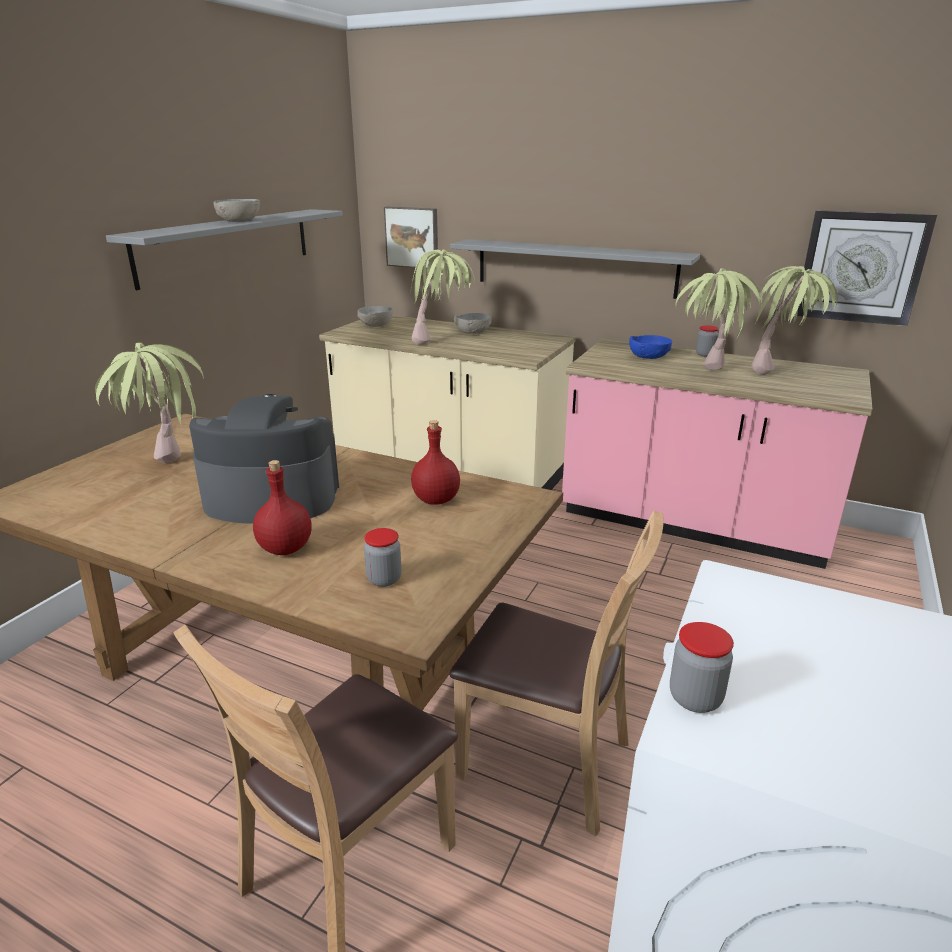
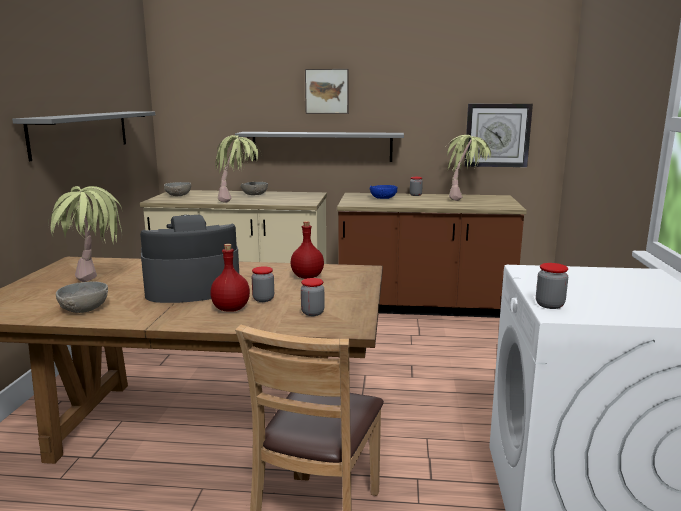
camera: 20 degrees left, 10 degrees down
(238, 221) = (94, 114): grey bowl -> grey bowl (83, 309)
(342, 536) = (263, 299): none -> jar
(412, 237) = (199, 132): picture -> picture (327, 91)
(546, 761) = (409, 439): brown chair -> none
(692, 523) = (423, 306): pink counter -> brown counter
(705, 375) = (425, 203): potted plant -> none

